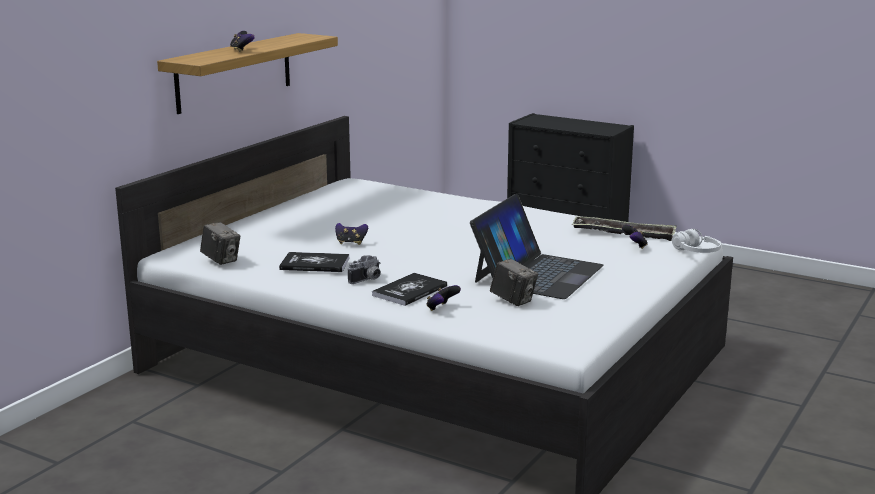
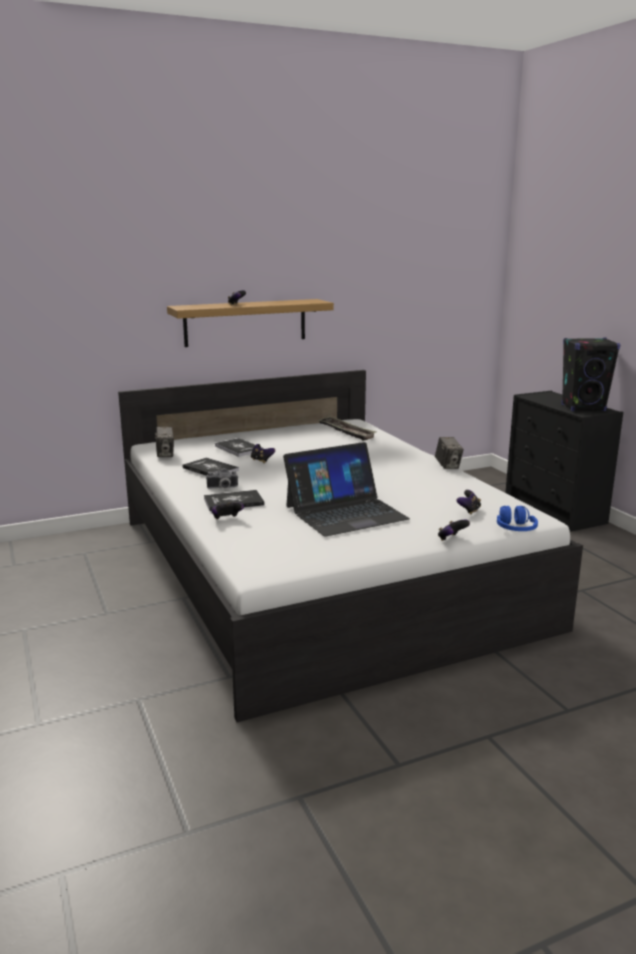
camera: 35 degrees right, 0 degrees up
(296, 235) = (238, 448): none -> book
(513, 300) = (286, 527): camera -> camera (448, 466)
(595, 126) = (583, 408): none -> black speaker
(623, 233) = (481, 499): tray -> tray (346, 432)
(665, 273) = (451, 539): none -> game controller
(696, 252) = (515, 529): white headphones -> blue headphones

